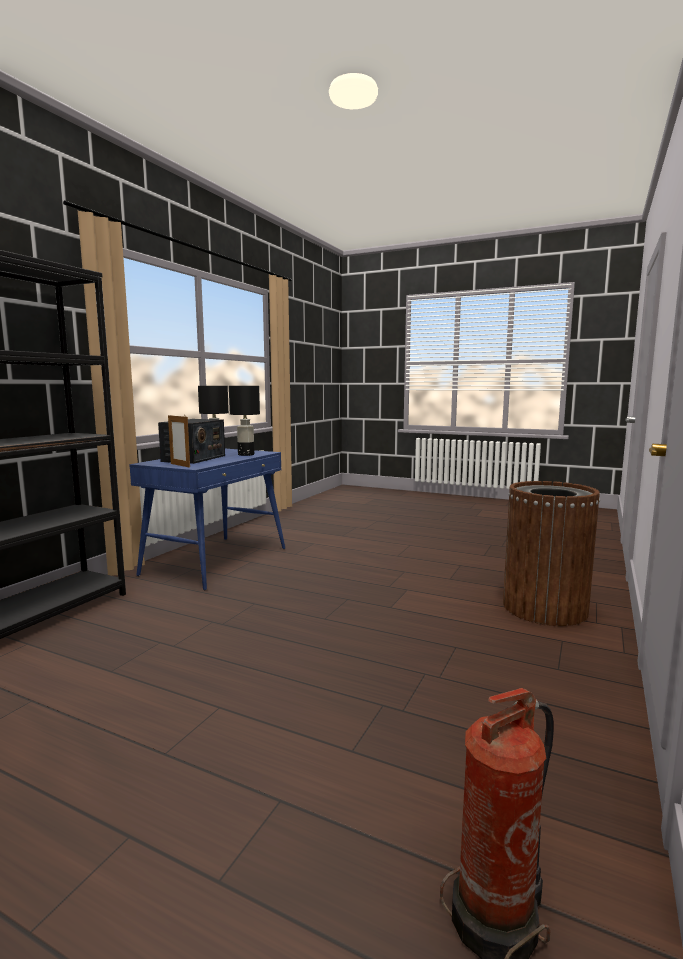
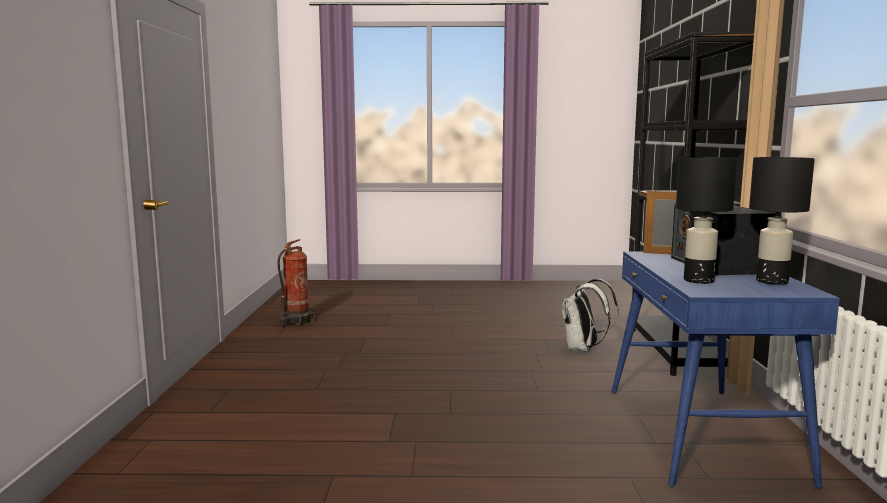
camera: 155 degrees right, 0 degrees up
(113, 639) = (583, 349): none -> white backpack
(544, 608) = (204, 448): brown trash can -> none

